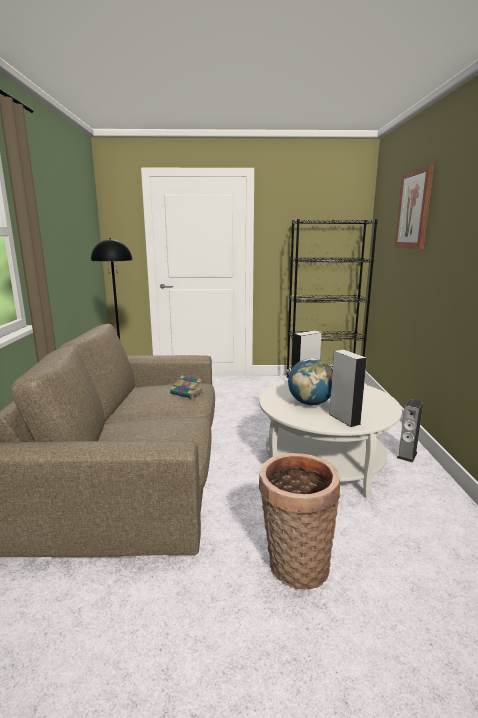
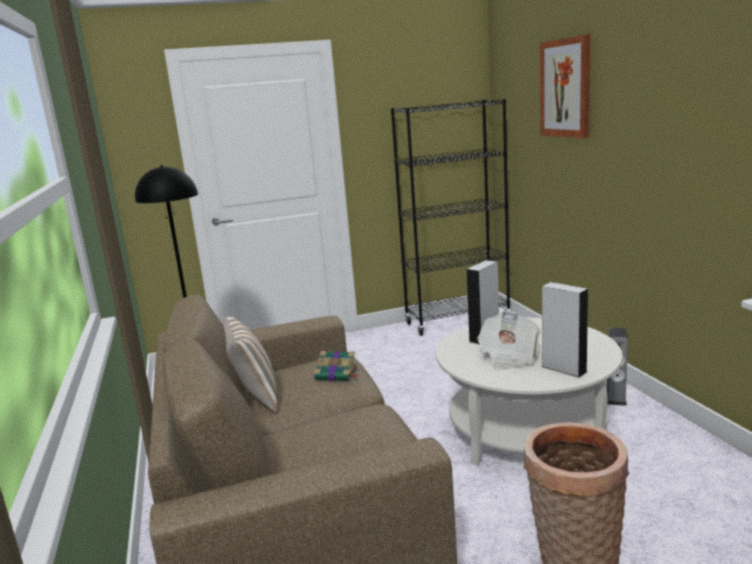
camera: 15 degrees left, 0 degrees up
(129, 398) = (254, 398): none -> pillow
(310, 403) = (508, 357): globe -> newspaper

